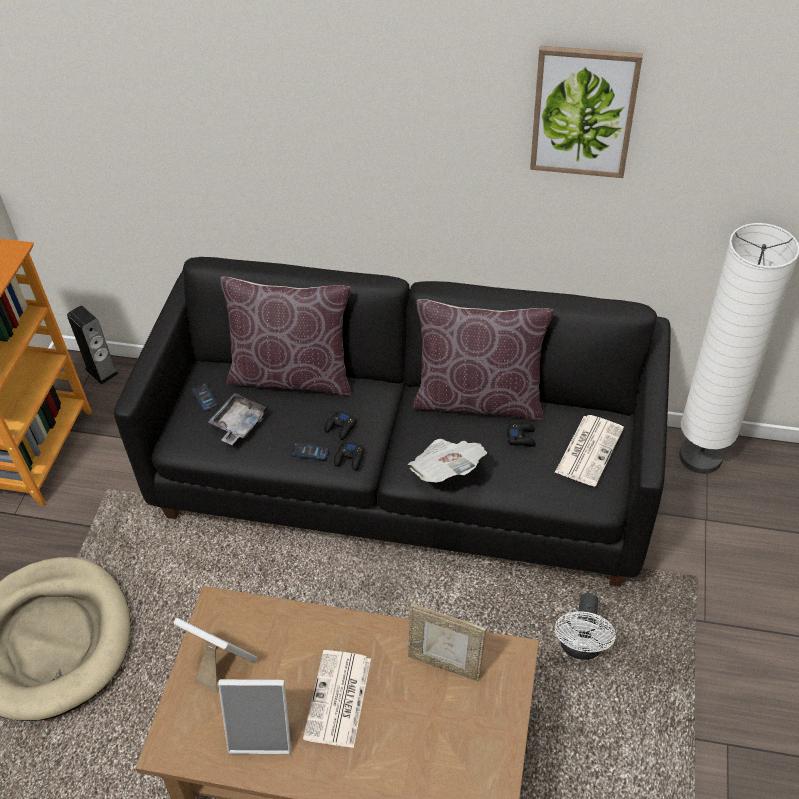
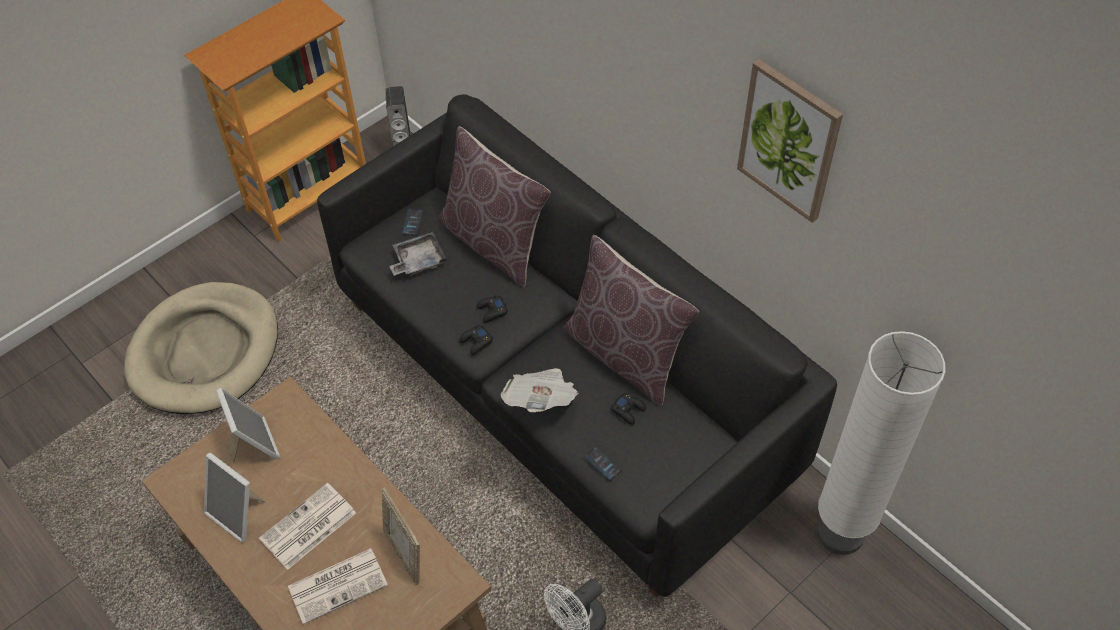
camera: 35 degrees right, 5 degrees up
(310, 451) = (451, 317): phone -> phone (602, 463)
(589, 449) = (676, 457): newspaper -> newspaper (339, 584)

